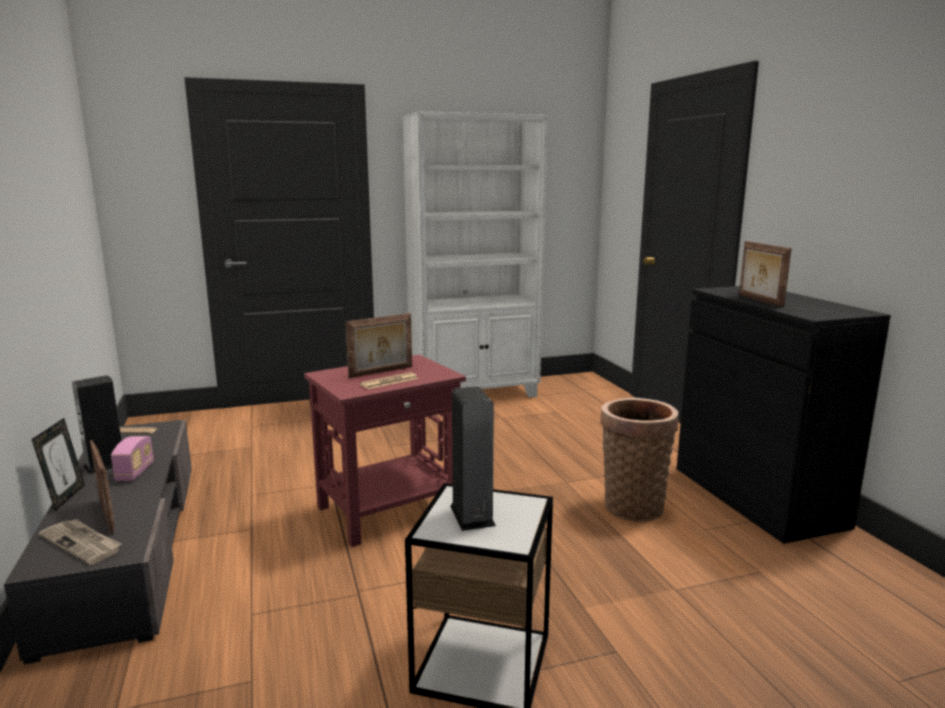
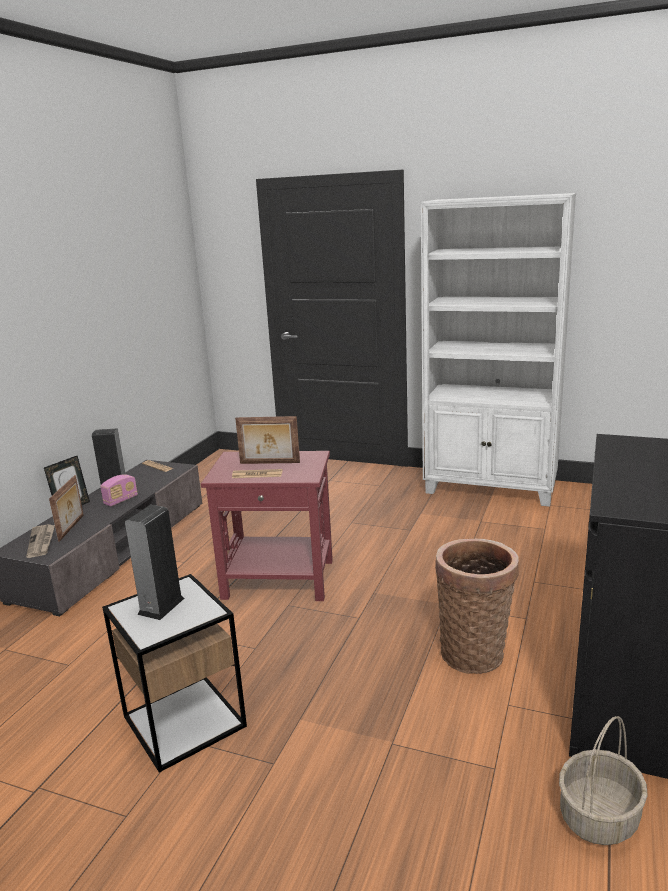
camera: 40 degrees right, 5 degrees up
(759, 300) = (618, 468): picture frame -> none
(849, 570) = (599, 818): none -> basket

